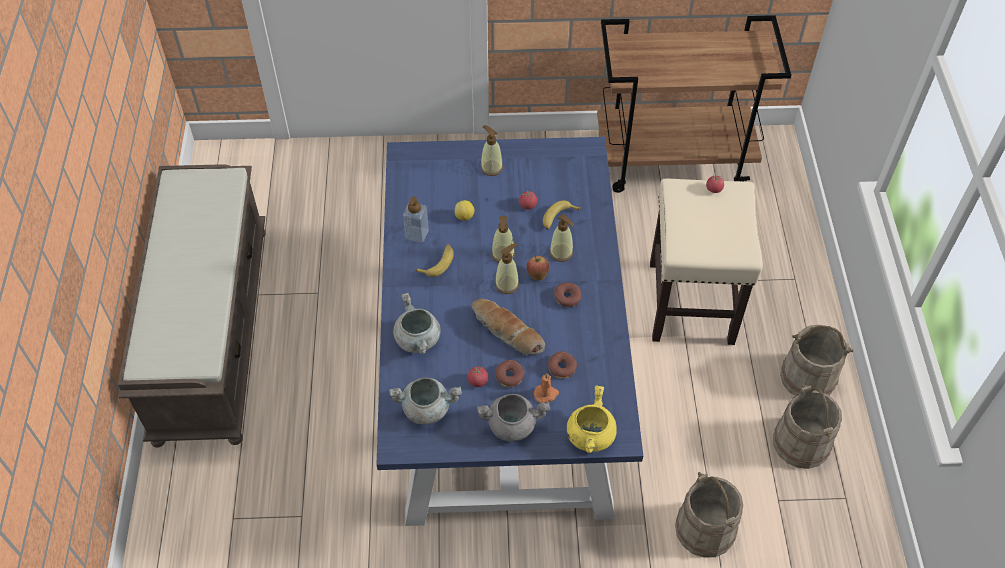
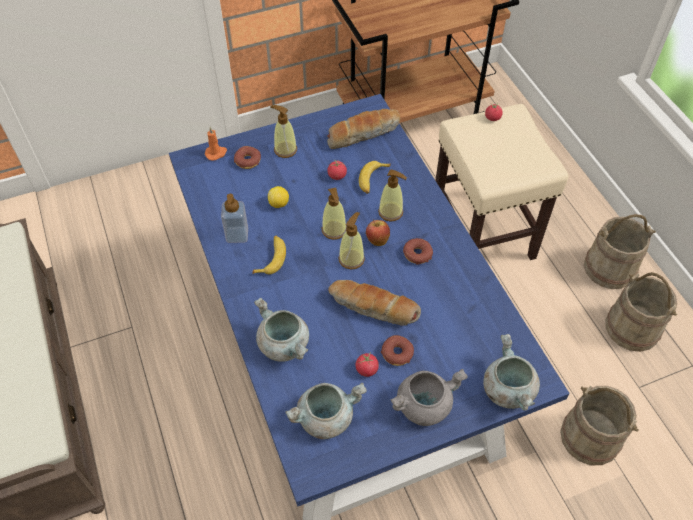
camera: 20 degrees left, 0 degrees up
(546, 394) = (443, 360): orange candle -> orange candle (216, 153)
(562, 368) = (445, 327): donut -> donut (248, 161)
(569, 171) = (363, 133): none -> bread
(590, 435) = (507, 389): yellow cooking pot -> grey cooking pot

